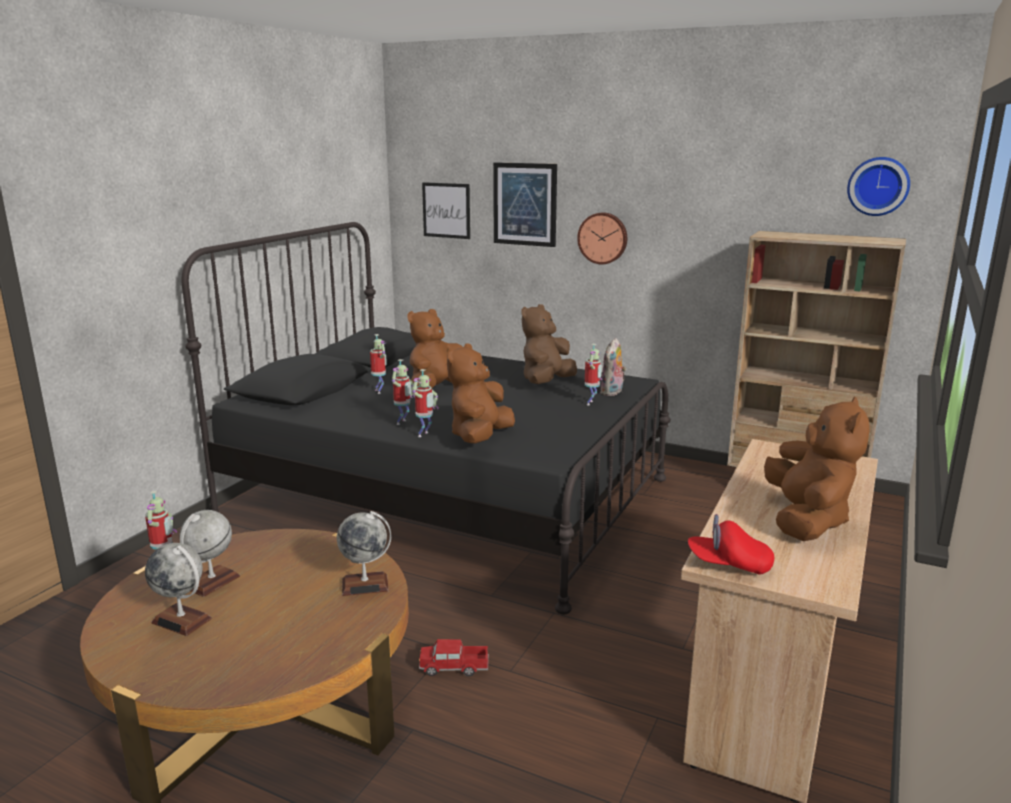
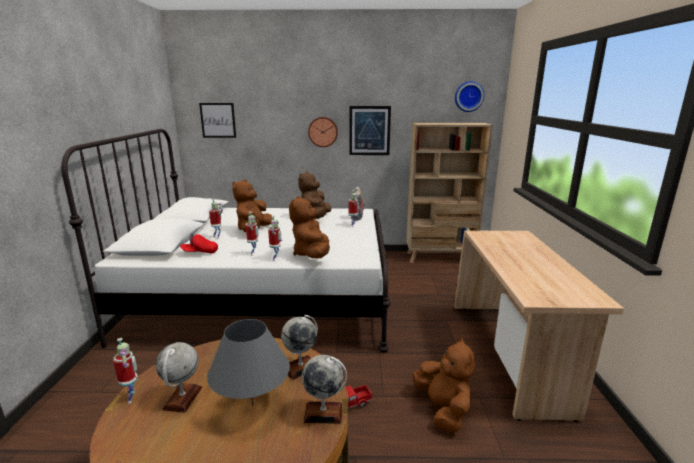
camera: 25 degrees left, 0 degrees up
(182, 620) = (182, 437): globe -> globe (323, 413)
(275, 610) = (252, 405): none -> grey table lamp
(448, 497) = (264, 297): black bed -> white bed
(525, 204) = (272, 114): picture -> picture (369, 130)
(729, 565) = (542, 298): red cap -> red cap (200, 252)
(806, 520) = (542, 266): brown plush toy -> brown plush toy (443, 409)

